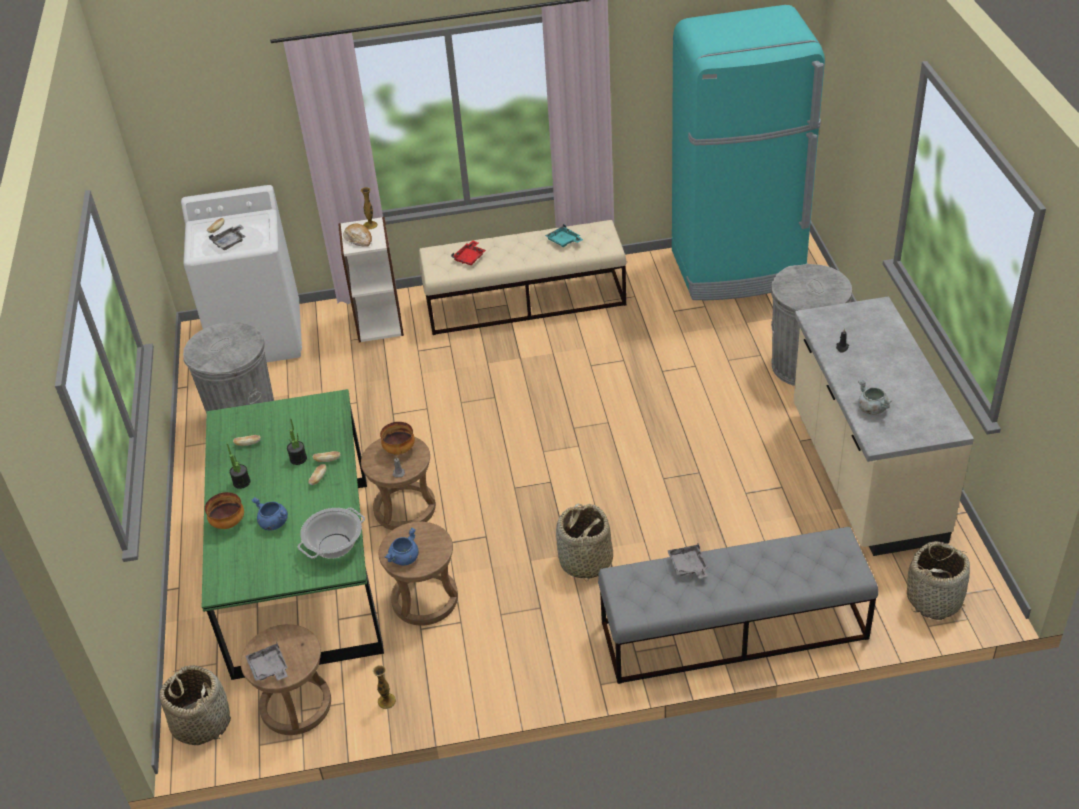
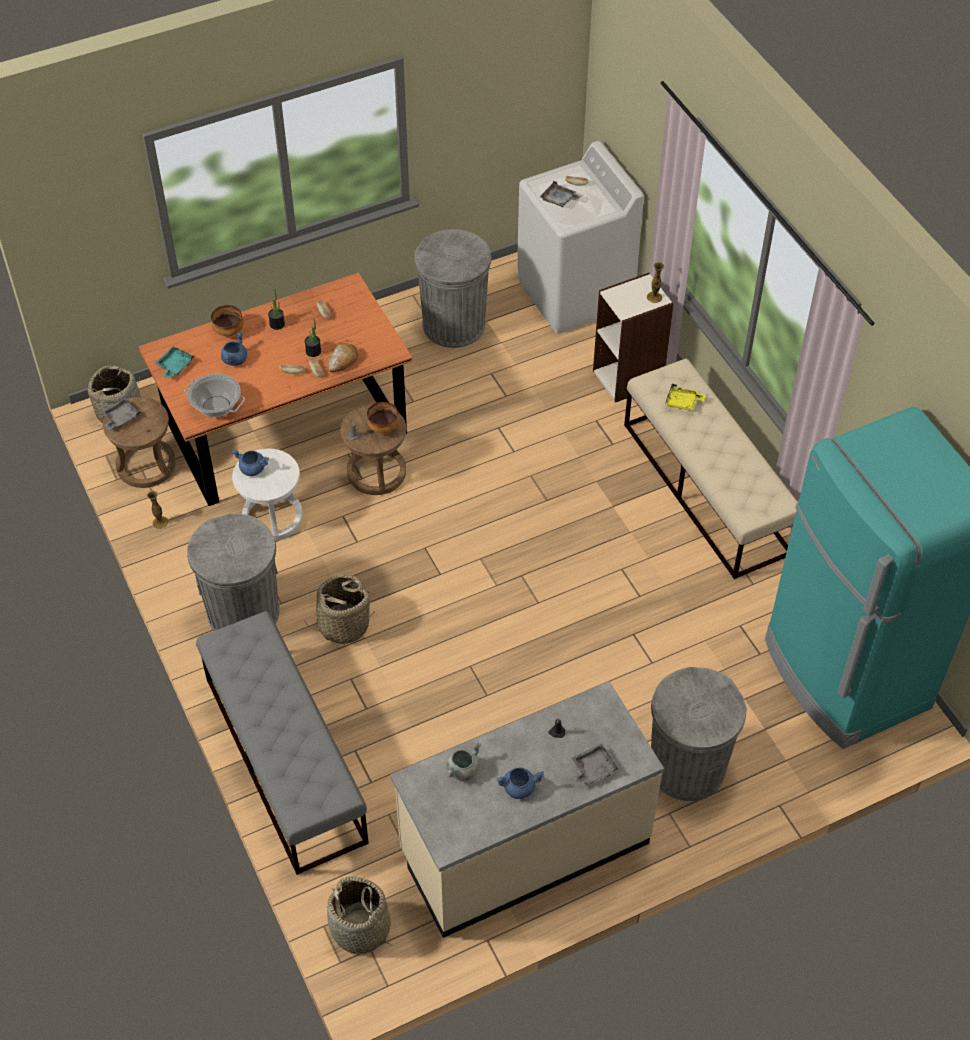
camera: 70 degrees right, 10 degrees up
(305, 572) = (285, 426): green dining table -> orange dining table
(358, 239) = (627, 295): bread -> bread (343, 361)
(425, 599) = (272, 518): brown stool -> white stool
(470, 257) = (683, 402): red tray -> yellow tray
(541, 640) = (243, 613): none -> grey trash can
(564, 241) = (742, 475): turquoise tray -> turquoise tray (174, 366)
(688, 566) = (280, 676): grey tray -> grey tray (592, 769)
(896, 377) = (519, 788): none -> blue cooking pot

